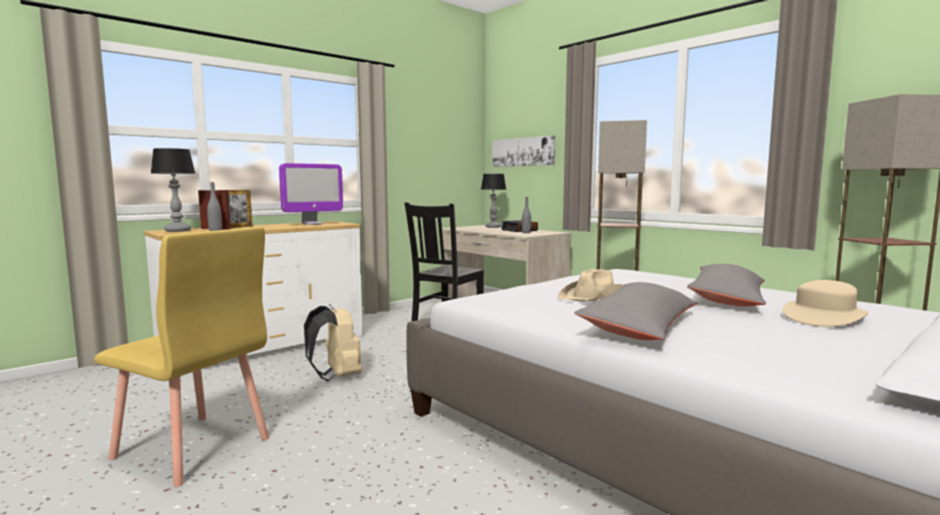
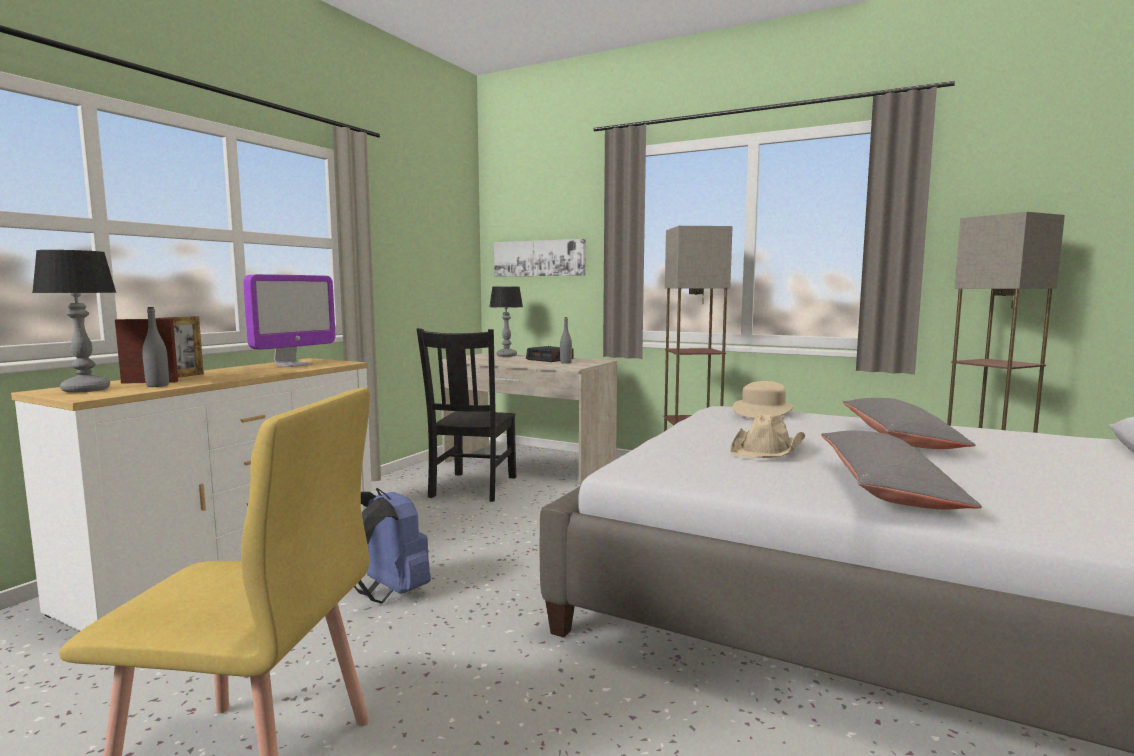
camera: 20 degrees left, 0 degrees up
(337, 376) = (388, 593): beige backpack -> blue backpack
(824, 317) = (1021, 454): beige hat -> beige hat (763, 411)

